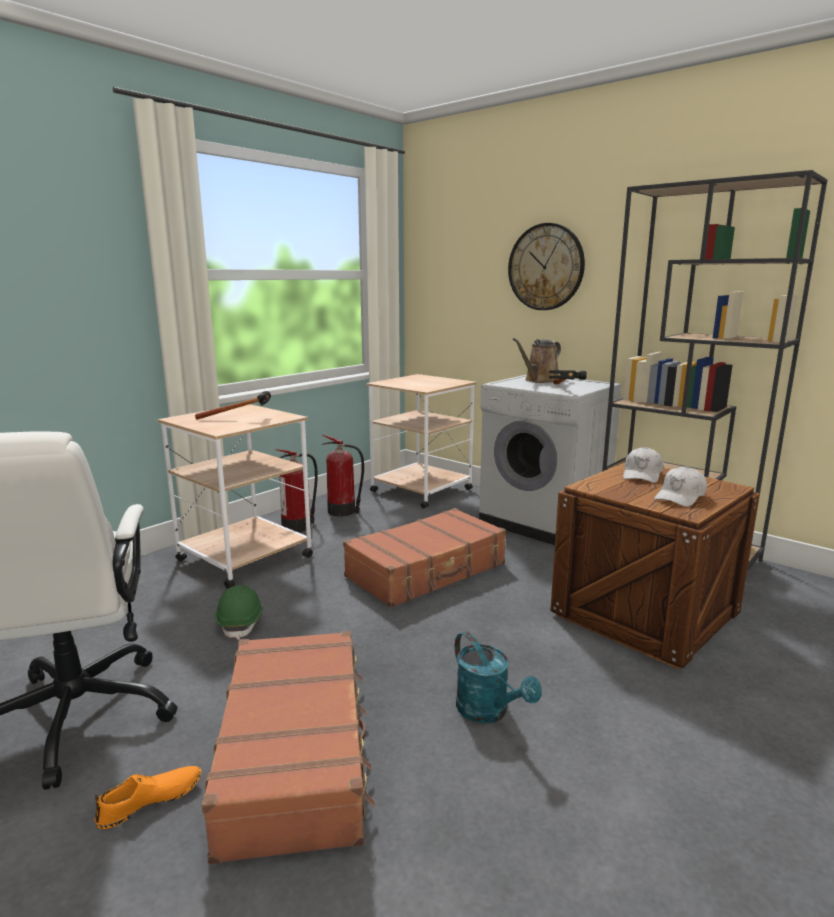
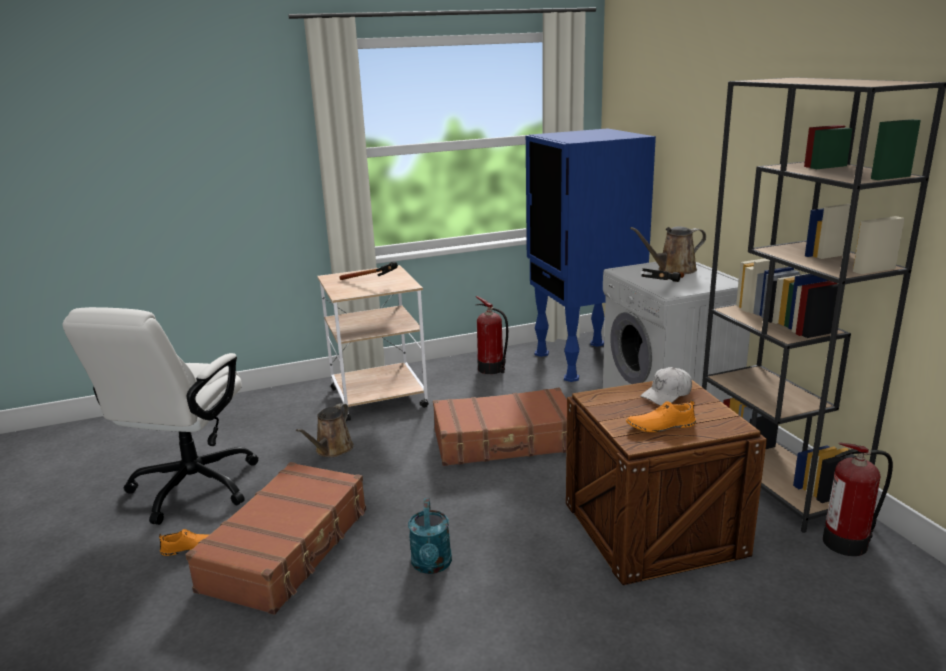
camera: 30 degrees right, 5 degrees up
(241, 623) = (332, 450): green hard hat -> brown watering can
(298, 526) = (442, 376): fire extinguisher -> fire extinguisher (847, 542)
(422, 491) = (584, 361): beige cart -> blue cabinet
(546, 267) = (704, 144): wall clock -> none
(680, 497) = (660, 426): white cap -> orange shoe

